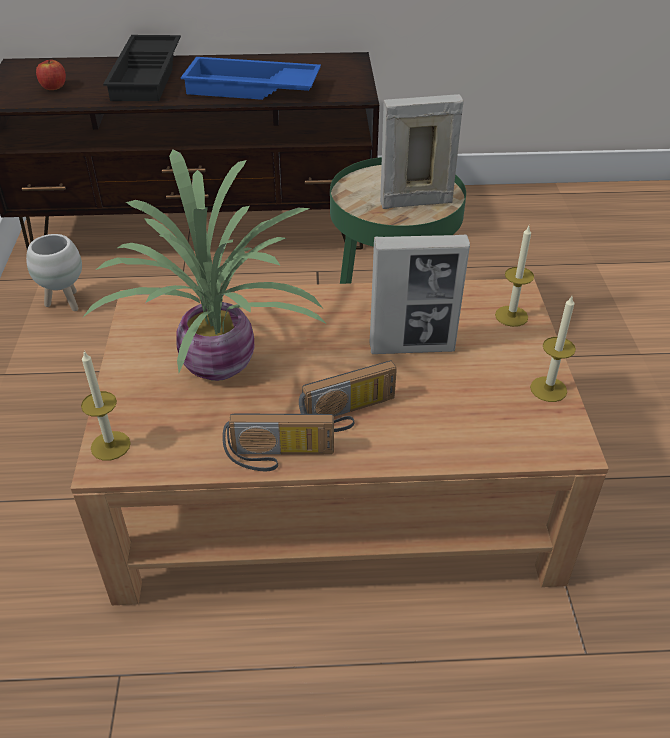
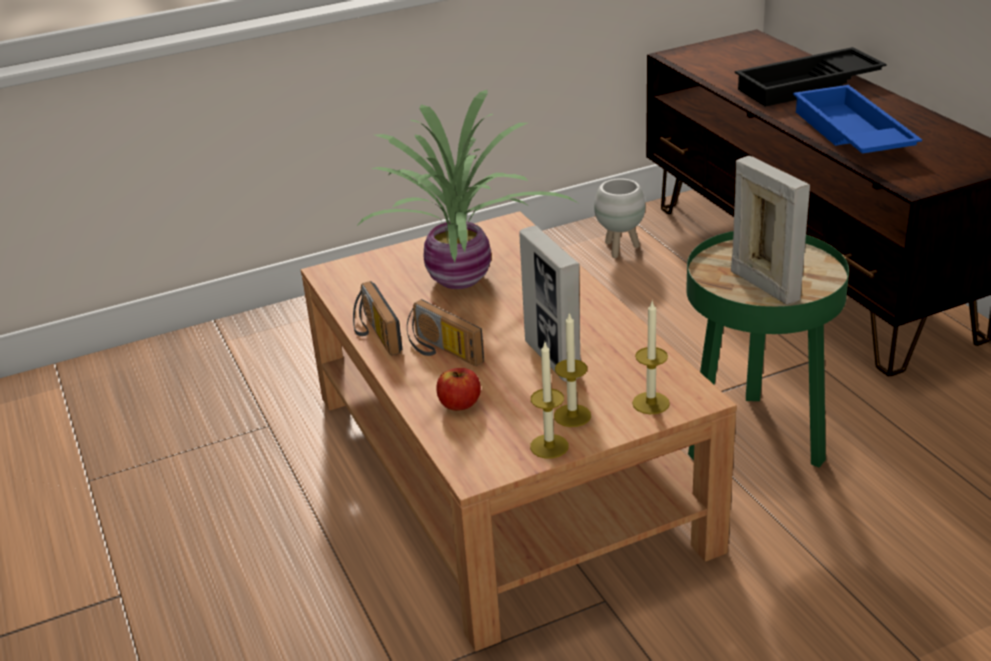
camera: 70 degrees right, 10 degrees down
(53, 87) = (731, 63): apple -> apple (459, 404)
(110, 445) = (346, 268): candle -> candle (572, 415)

